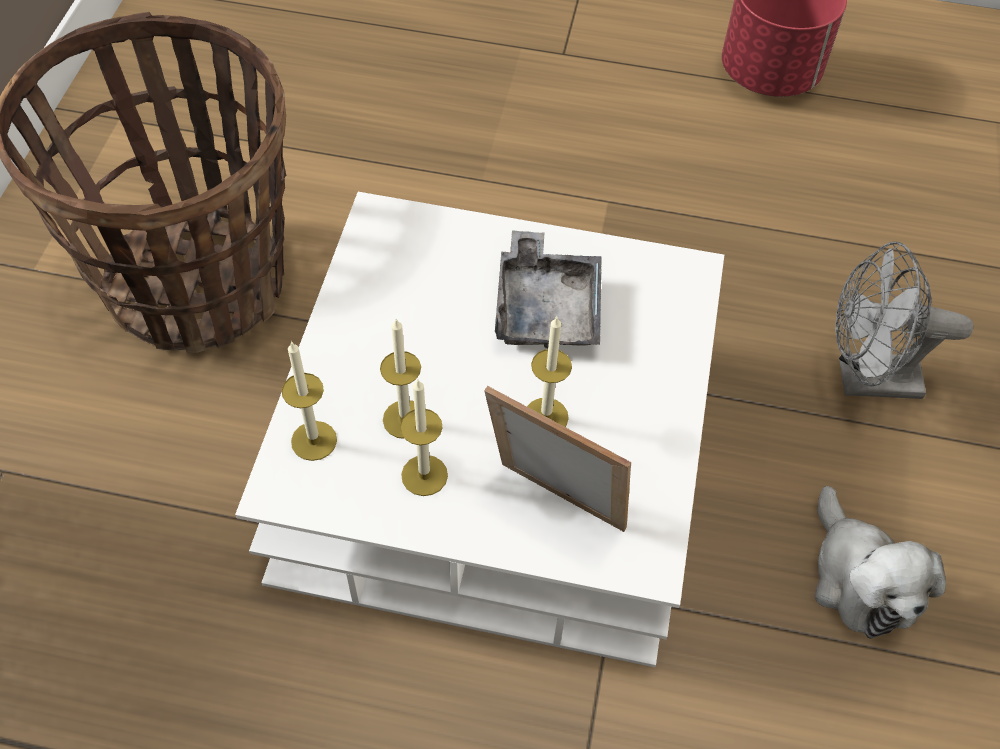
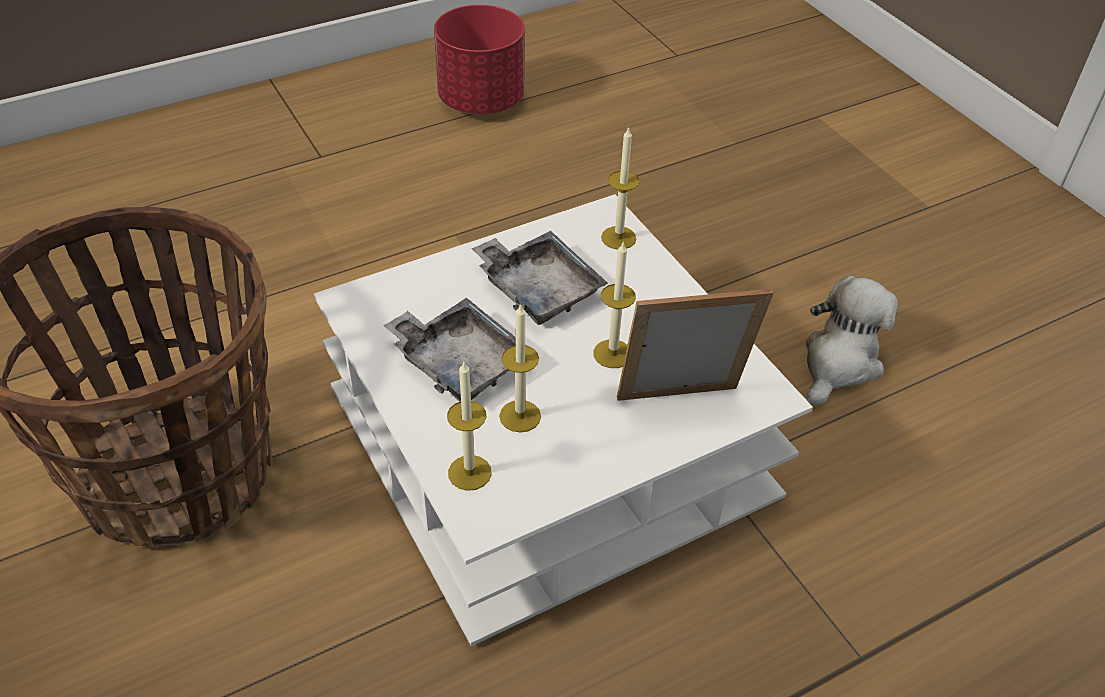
camera: 40 degrees left, 10 degrees down
(407, 333) = (459, 362): none -> grey tray
(424, 475) = (573, 441): candle -> candle (618, 238)
(859, 578) = (839, 363): plush toy -> plush toy turned 90 degrees counterclockwise
(865, 380) = (726, 249): grey fan -> none

